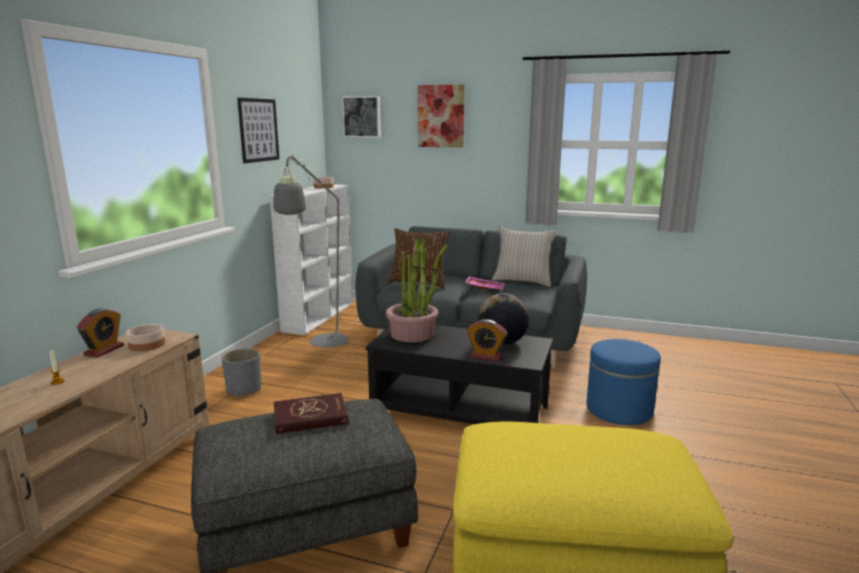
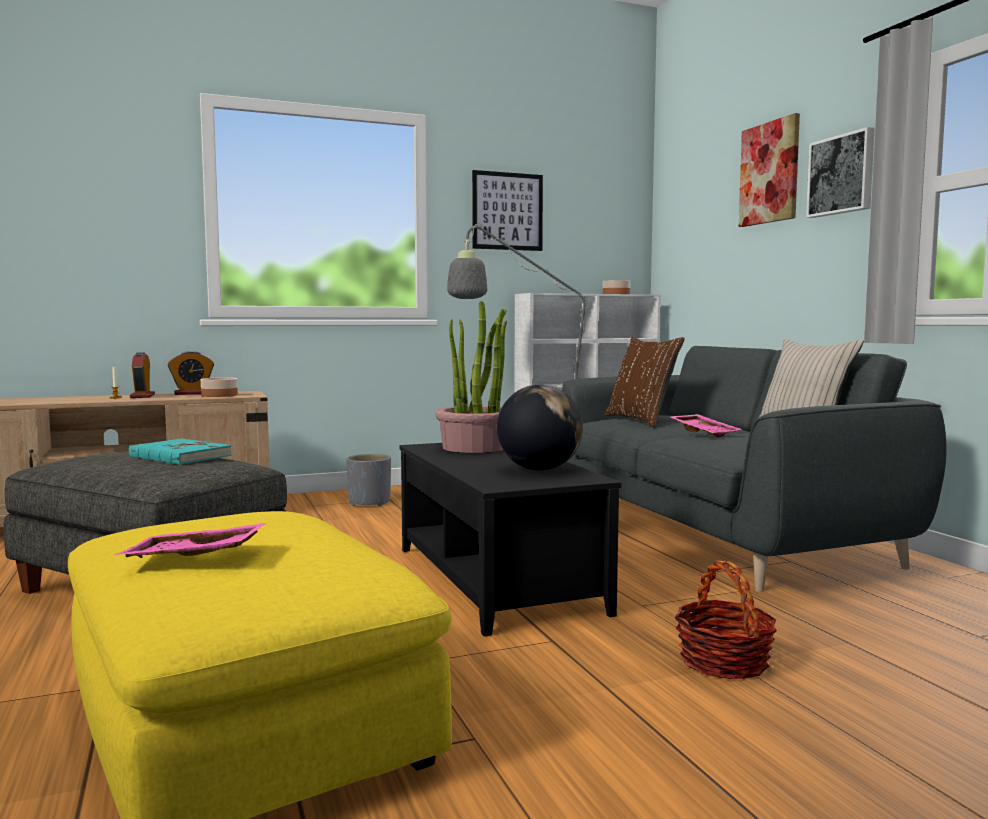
camera: 50 degrees right, 10 degrees down
(310, 416) = (180, 456): red book -> turquoise book
(362, 116) = (686, 194): picture -> picture (842, 175)
(486, 356) = (472, 472): alarm clock -> alarm clock (142, 396)
(612, 474) = (192, 558): none -> pink tray
(619, 409) = (724, 662): blue ottoman -> basket

